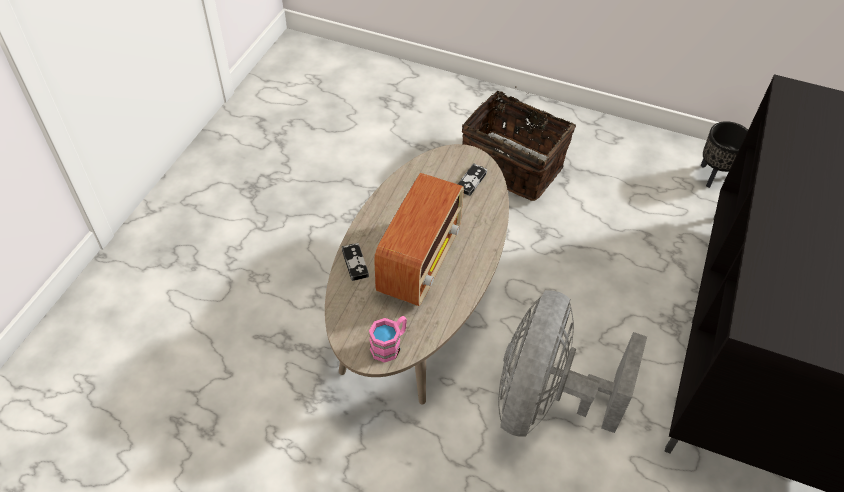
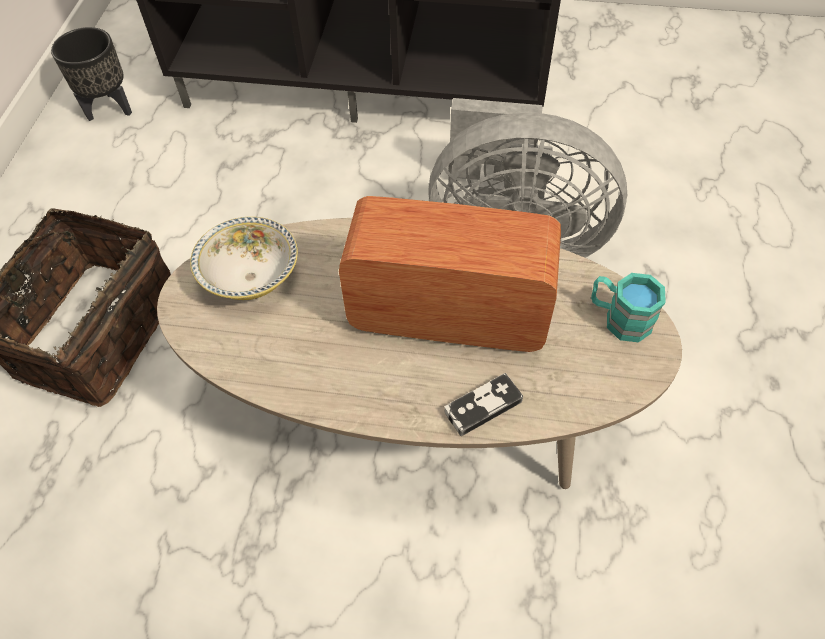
camera: 100 degrees left, 5 degrees up
(390, 345) = (619, 318): pink mug -> turquoise mug
(471, 181) = (251, 277): game controller -> bowl

